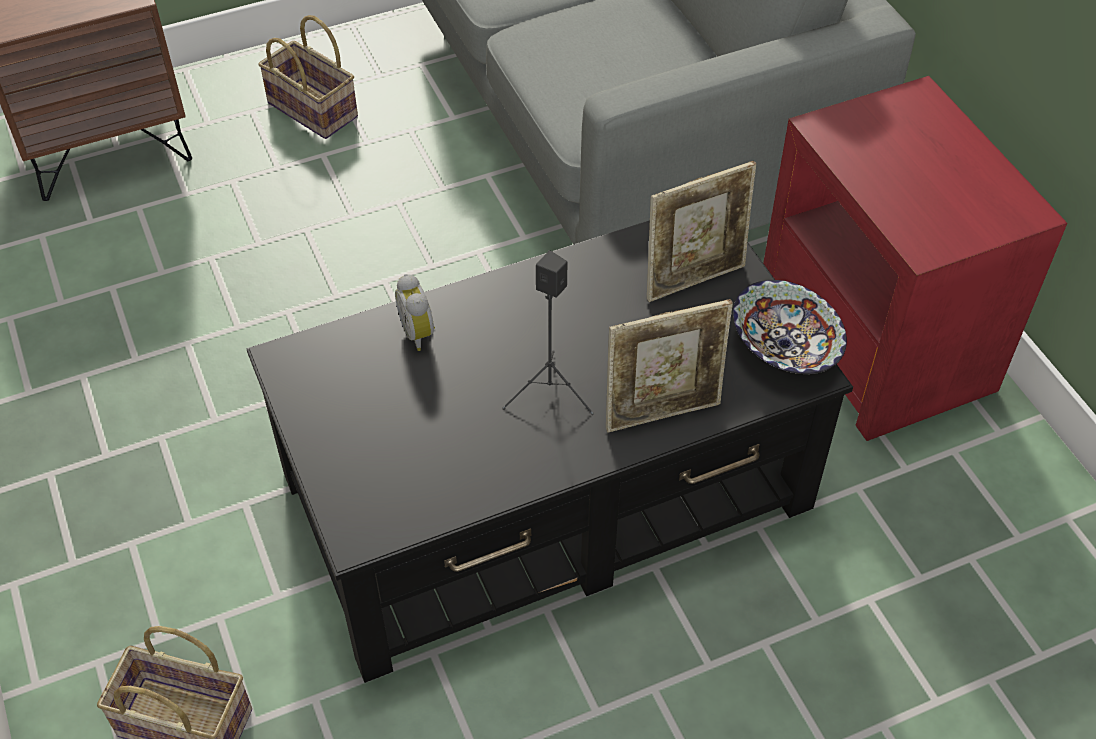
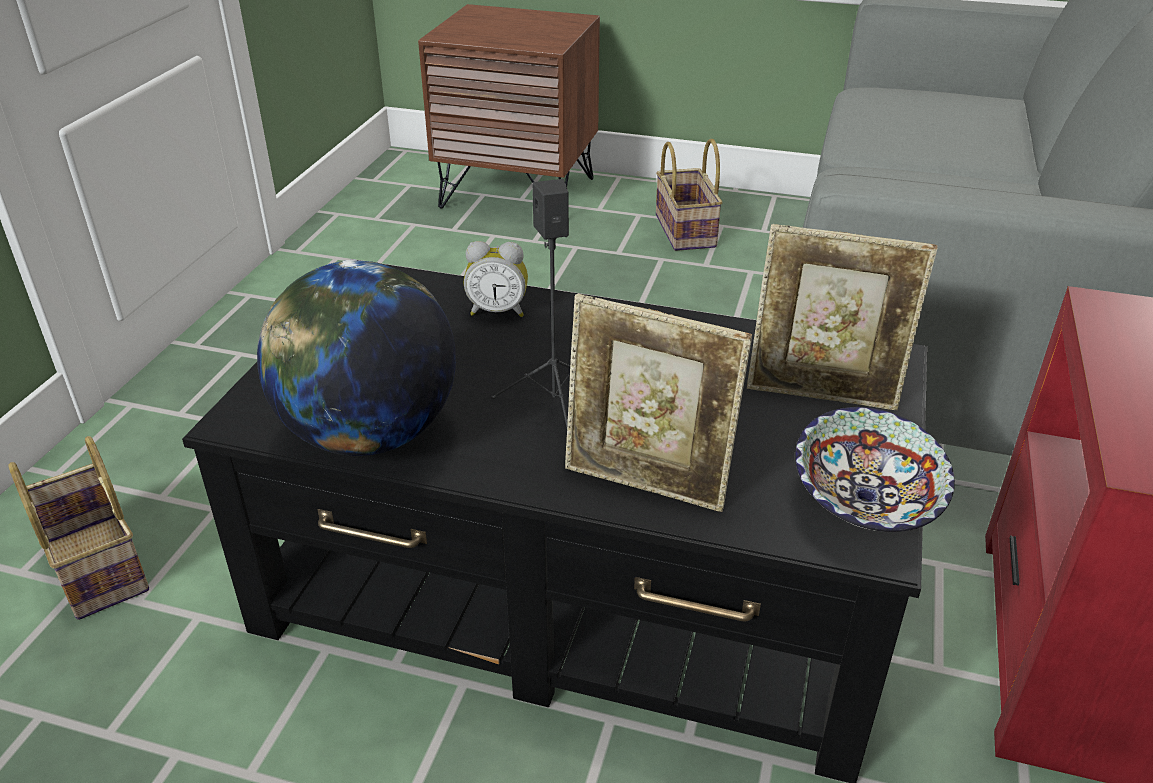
camera: 40 degrees right, 15 degrees down
(420, 332) = (498, 311): alarm clock -> alarm clock turned 105 degrees counterclockwise
(460, 489) = (369, 435): none -> globe

